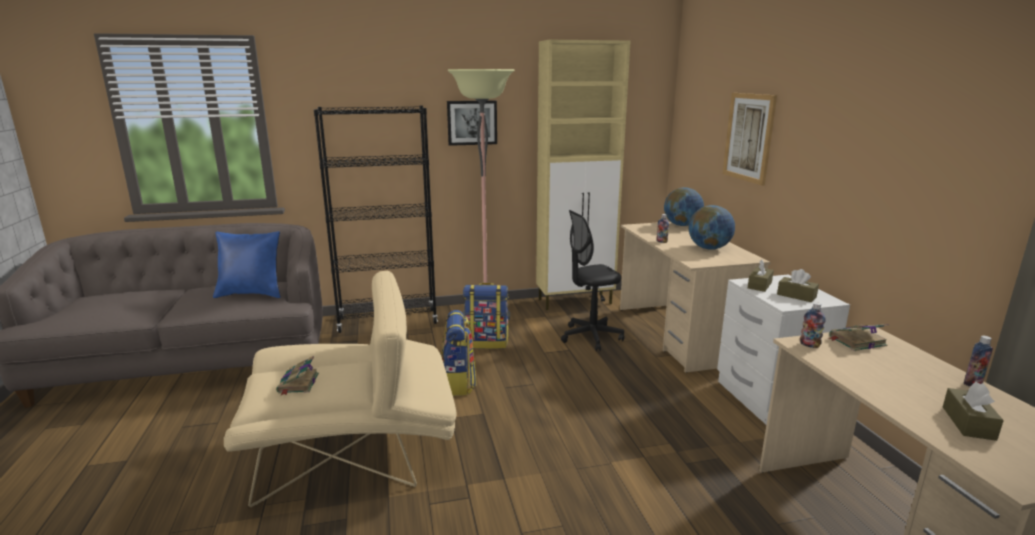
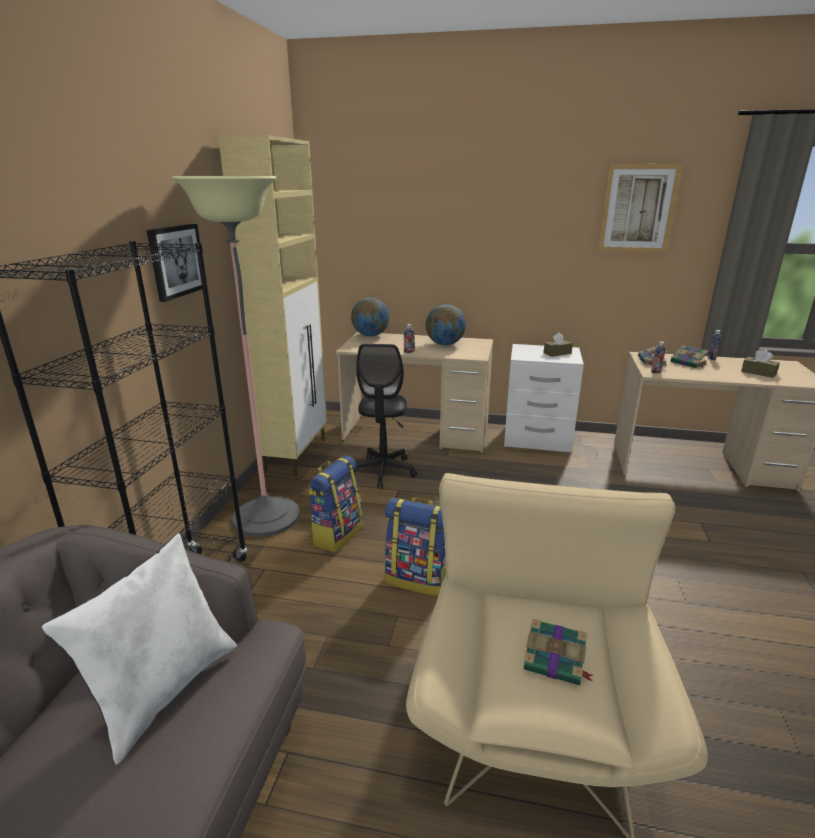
camera: 65 degrees left, 5 degrees up
(252, 294) = (164, 689): blue pillow -> white pillow
(749, 137) = (439, 239): picture -> picture (638, 209)
(759, 285) = (530, 355): brown tissue box -> none
(901, 366) = (689, 363): none -> book

